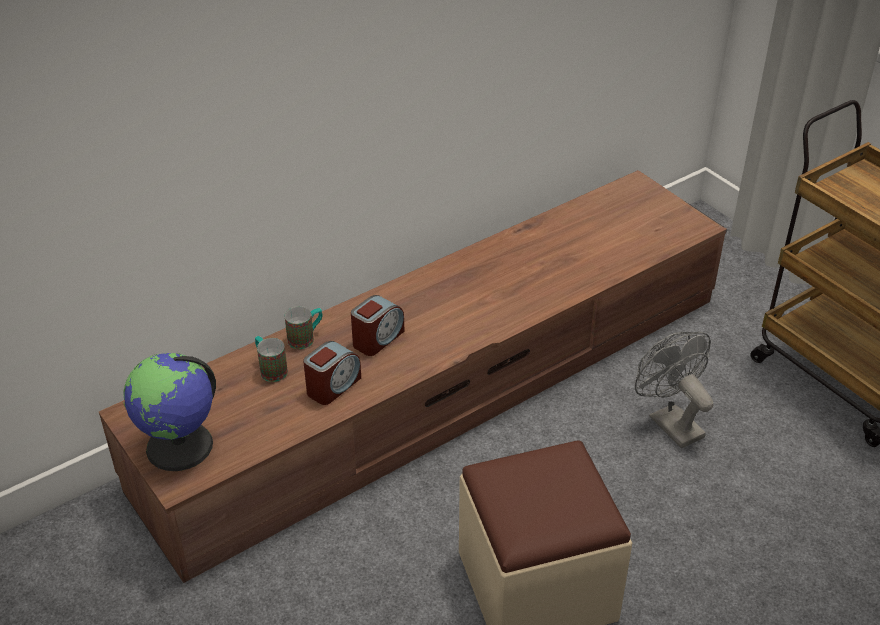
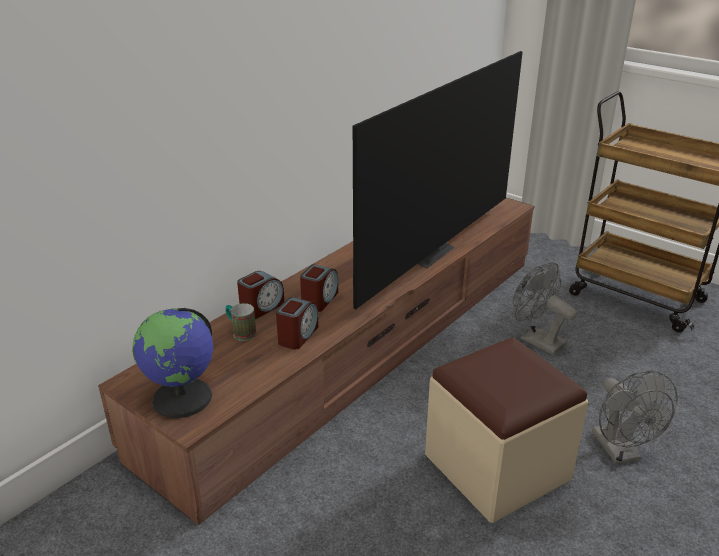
camera: 15 degrees left, 10 degrees down
(306, 338) = (261, 308): mug -> alarm clock
(540, 285) = (426, 252): none -> television
(698, 599) = (620, 452): none -> grey fan

